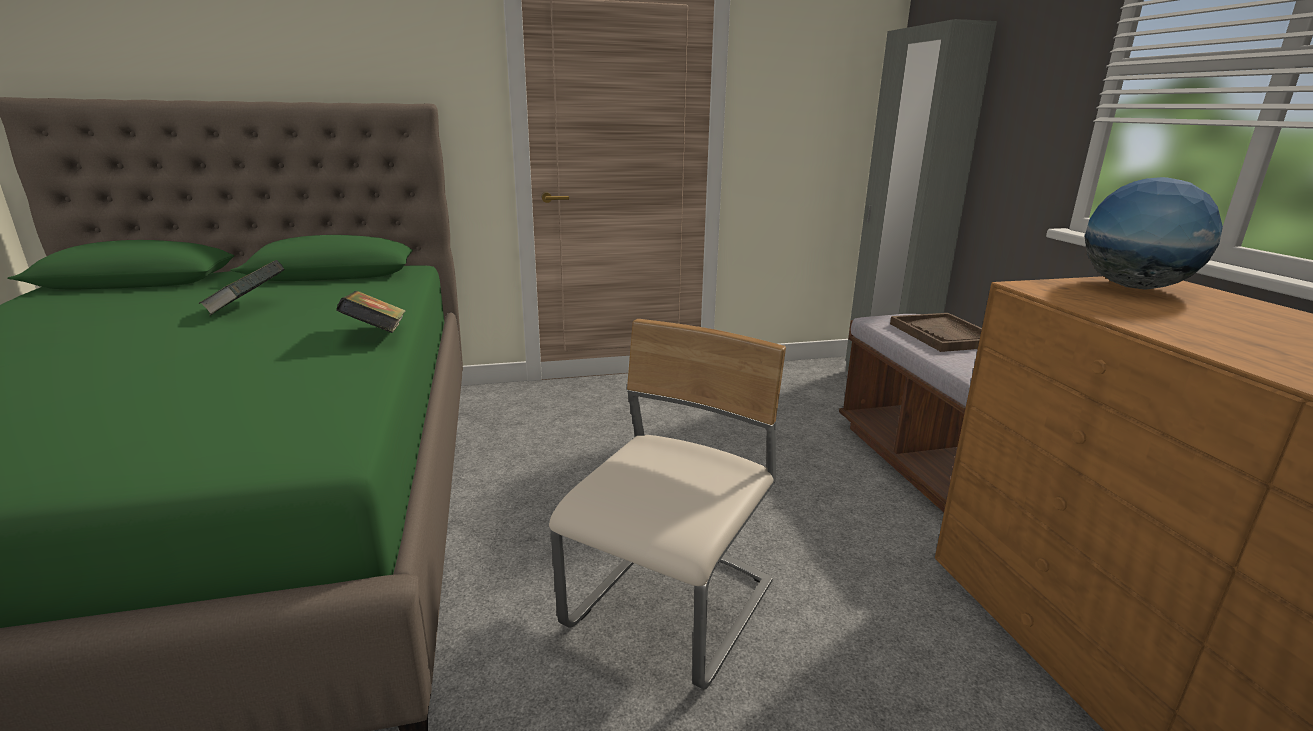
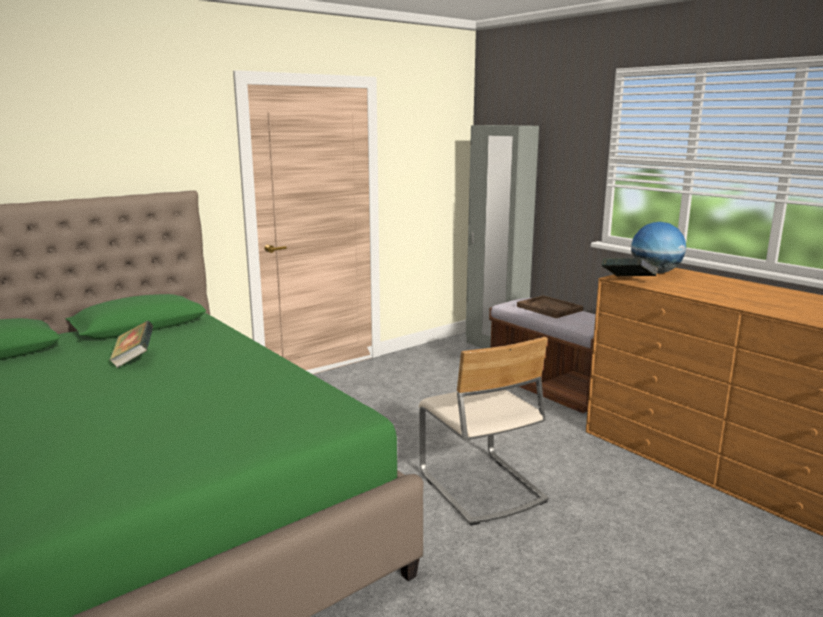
camera: 25 degrees left, 5 degrees down
(377, 335) = (266, 359): book -> book (628, 281)
(673, 608) = (480, 487): beige chair -> beige chair turned 150 degrees clockwise

